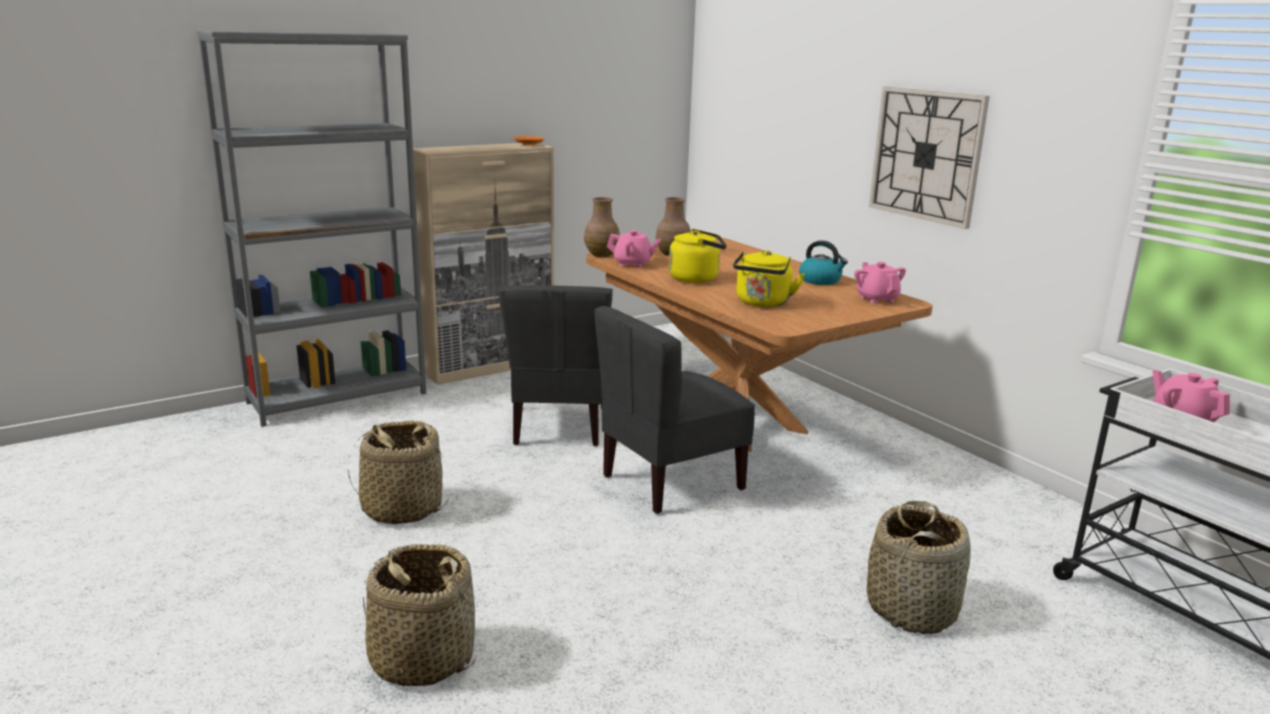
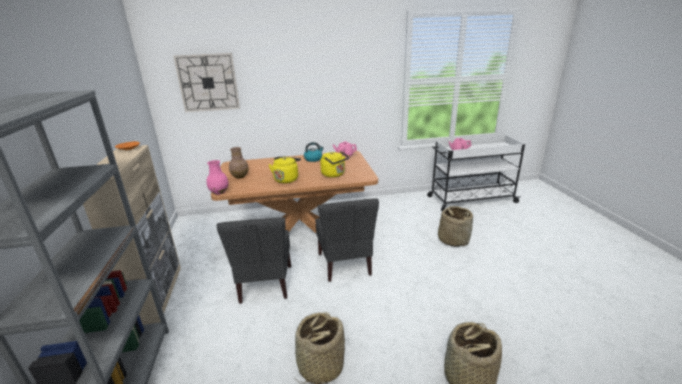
camera: 65 degrees left, 5 degrees up
(559, 426) = (265, 284): grey chair -> grey chair turned 60 degrees clockwise
(602, 254) = (219, 192): brown vase -> pink vase
(633, 264) = (247, 188): pink teapot -> none
(926, 155) = (320, 97): wall clock -> wall clock (208, 82)

